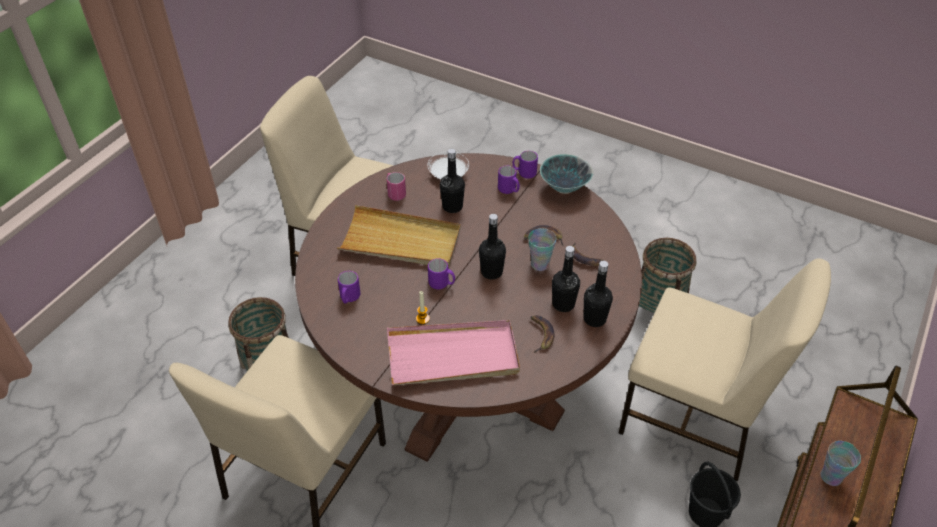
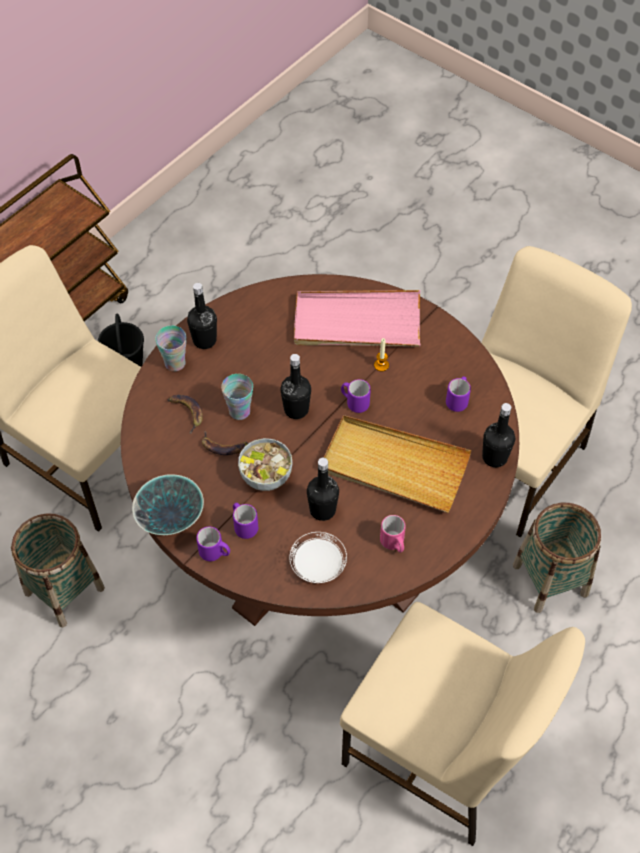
camera: 170 degrees left, 10 degrees up
(502, 222) = (266, 476): none -> bowl
(541, 334) = (264, 332): banana -> none
(563, 304) = (230, 360): black bottle -> black bottle (494, 457)
(831, 476) = (47, 242): cup -> cup (175, 363)

